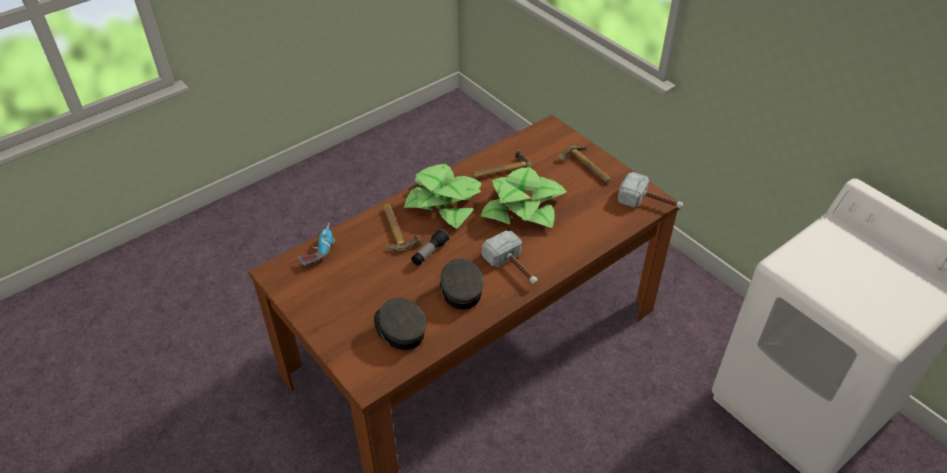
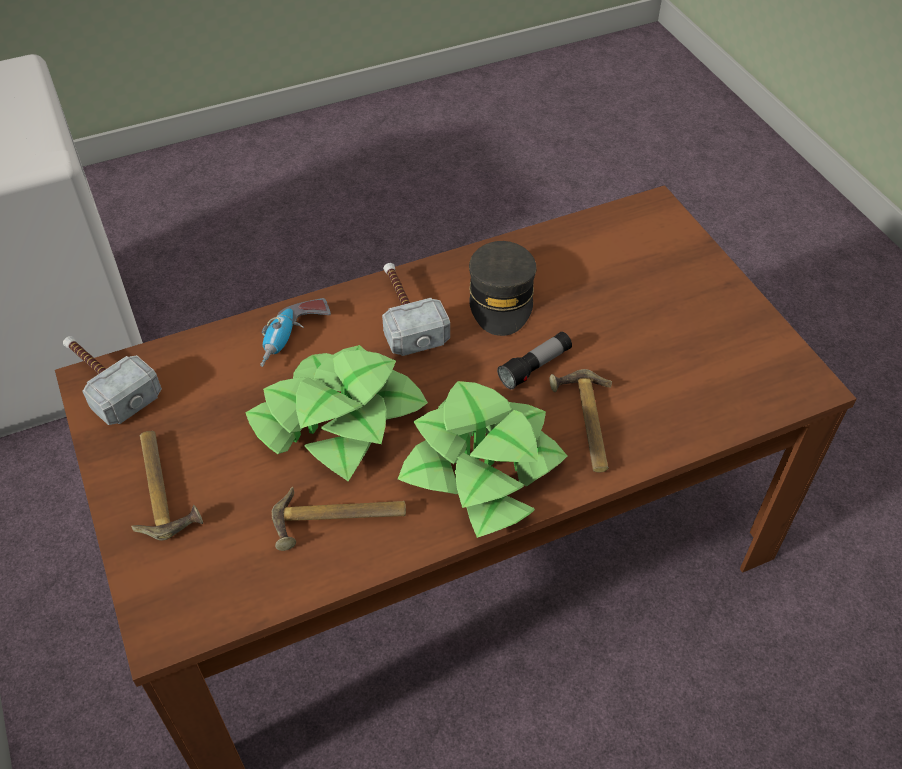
camera: 165 degrees left, 5 degrees up
(318, 249) = (733, 414): power drill -> power drill (293, 340)
(399, 330) = (605, 260): grey cap -> none

